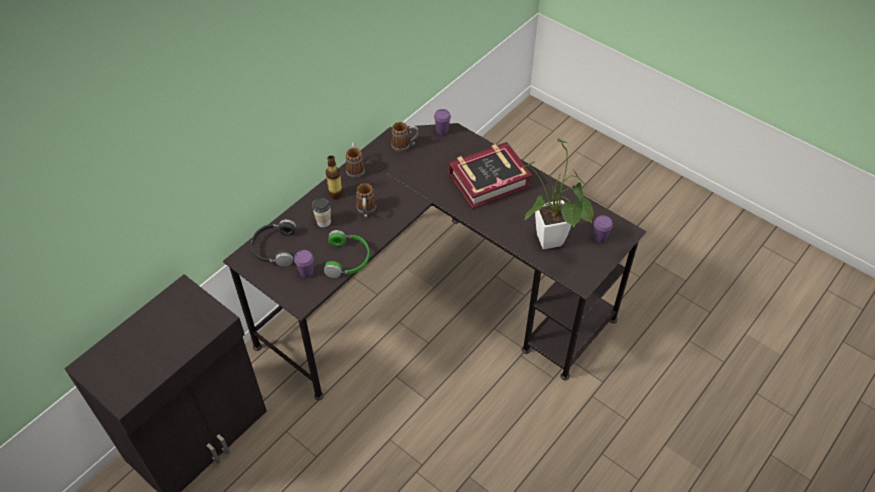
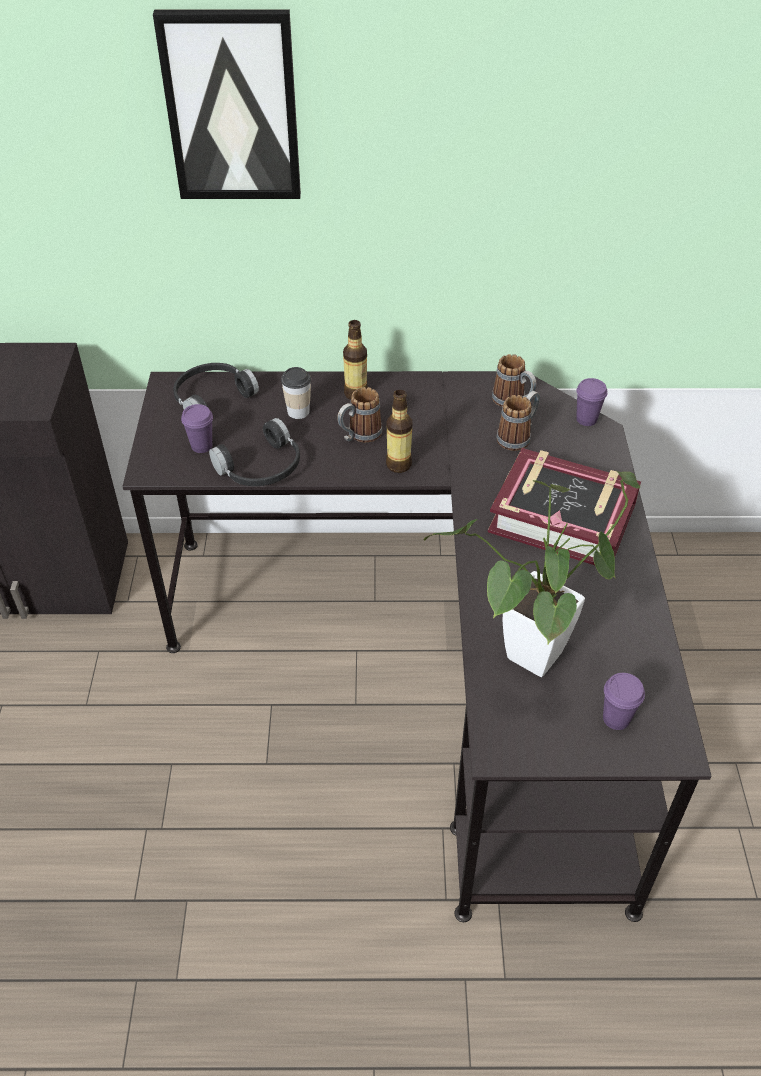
camera: 50 degrees right, 5 degrees down
(240, 88) = (232, 107): none -> picture
(348, 259) = (262, 468): green headphones -> black headphones
(355, 168) = (417, 385): mug -> mug (518, 437)
(400, 210) = (398, 465): none -> bottle

